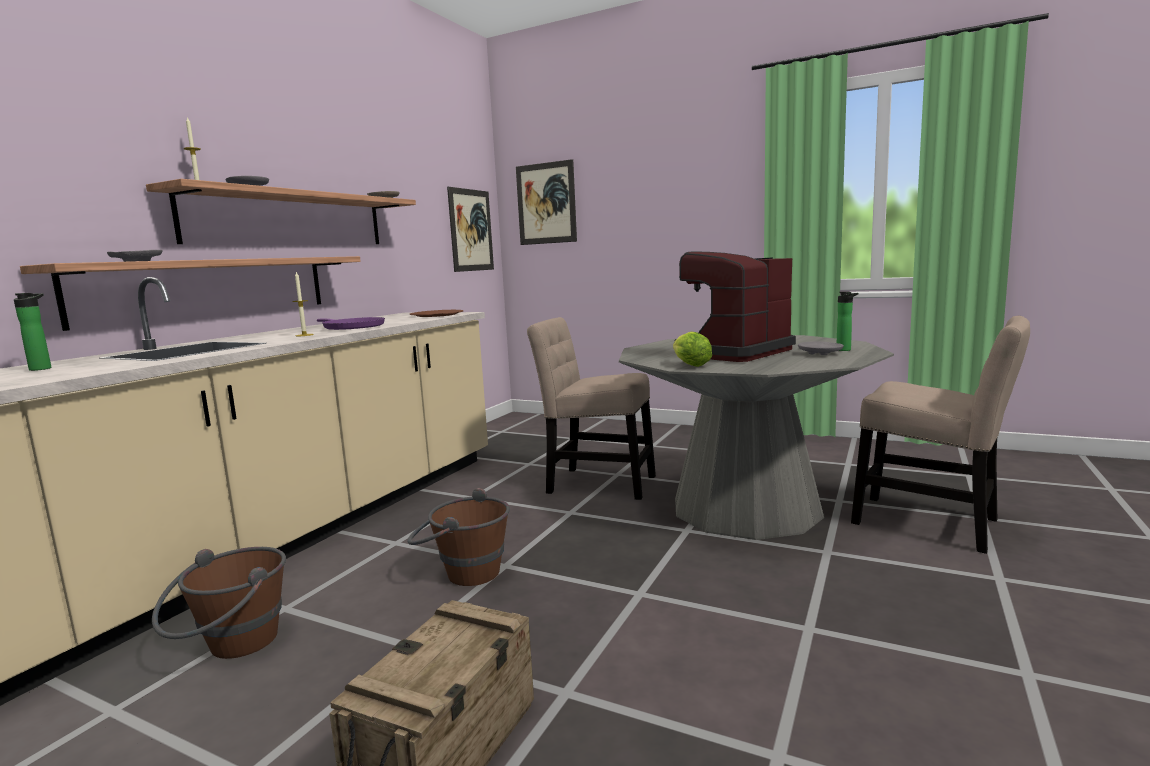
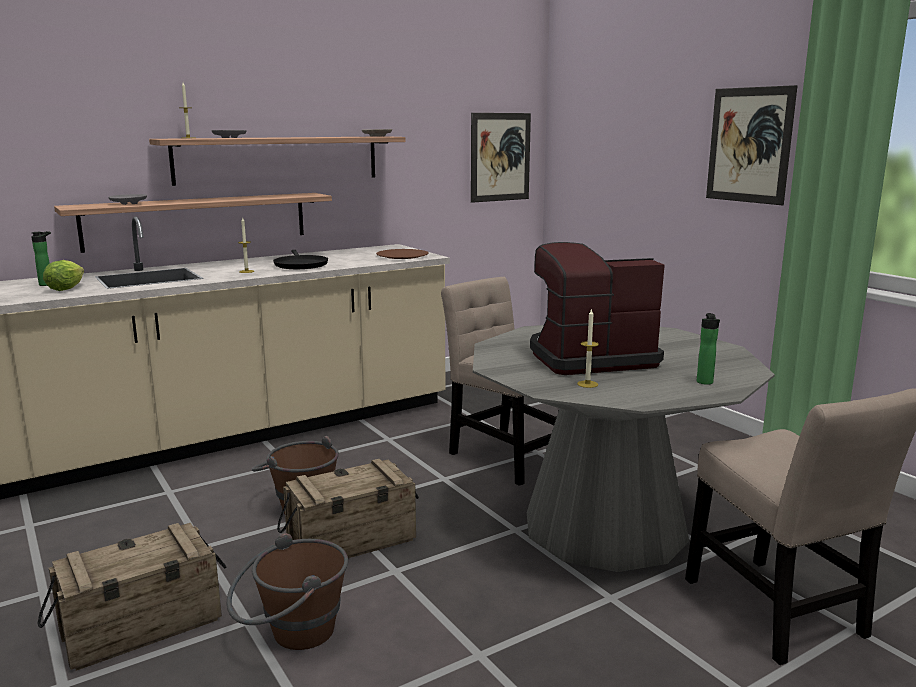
camera: 30 degrees right, 5 degrees up
(232, 647) = (115, 509): brown bucket -> brown bucket (291, 635)
(351, 327) = (300, 265): purple frying pan -> black frying pan
(546, 203) = (586, 130): picture -> picture (749, 145)
(564, 585) = (352, 542): none -> crate
(689, 365) = (508, 366): lettuce -> lettuce (68, 288)
(778, 363) = (587, 384): none -> candle
(820, 353) = (665, 381): grey plate -> none

